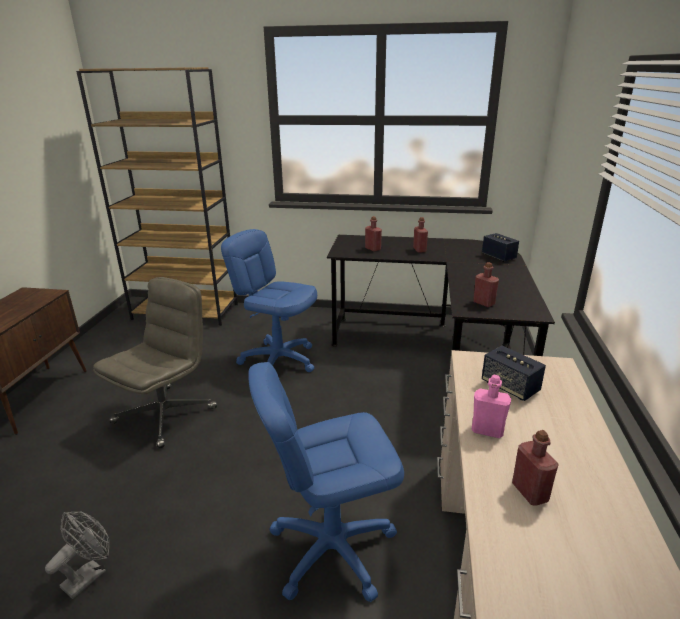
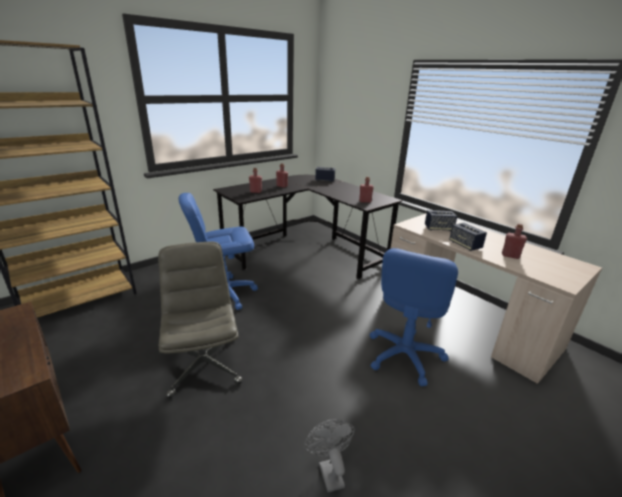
camera: 50 degrees left, 0 degrees up
(487, 430) = (465, 245): pink bottle -> speaker

